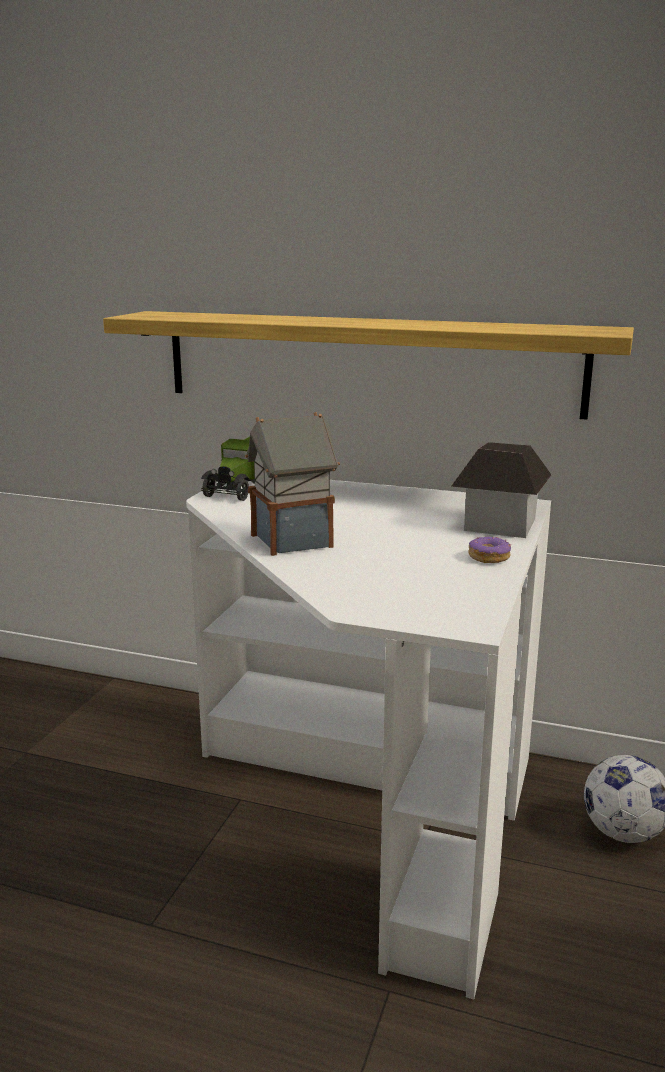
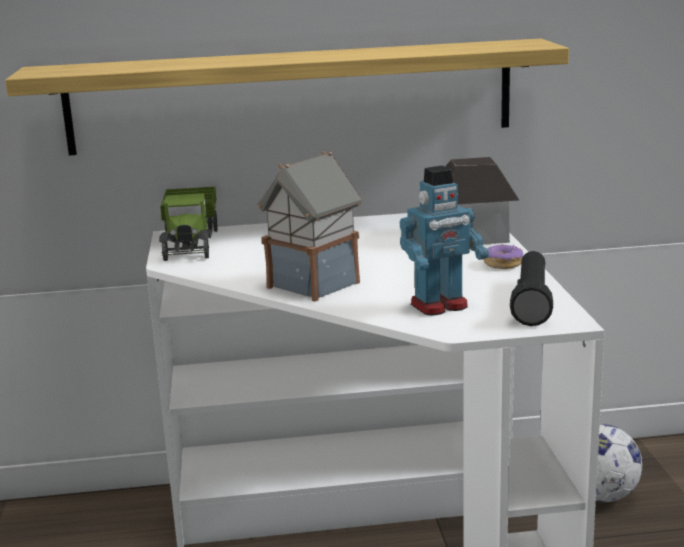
camera: 25 degrees left, 0 degrees up
(372, 584) = (440, 306): none -> toy robot
(465, 599) = (531, 301): none -> black flashlight

